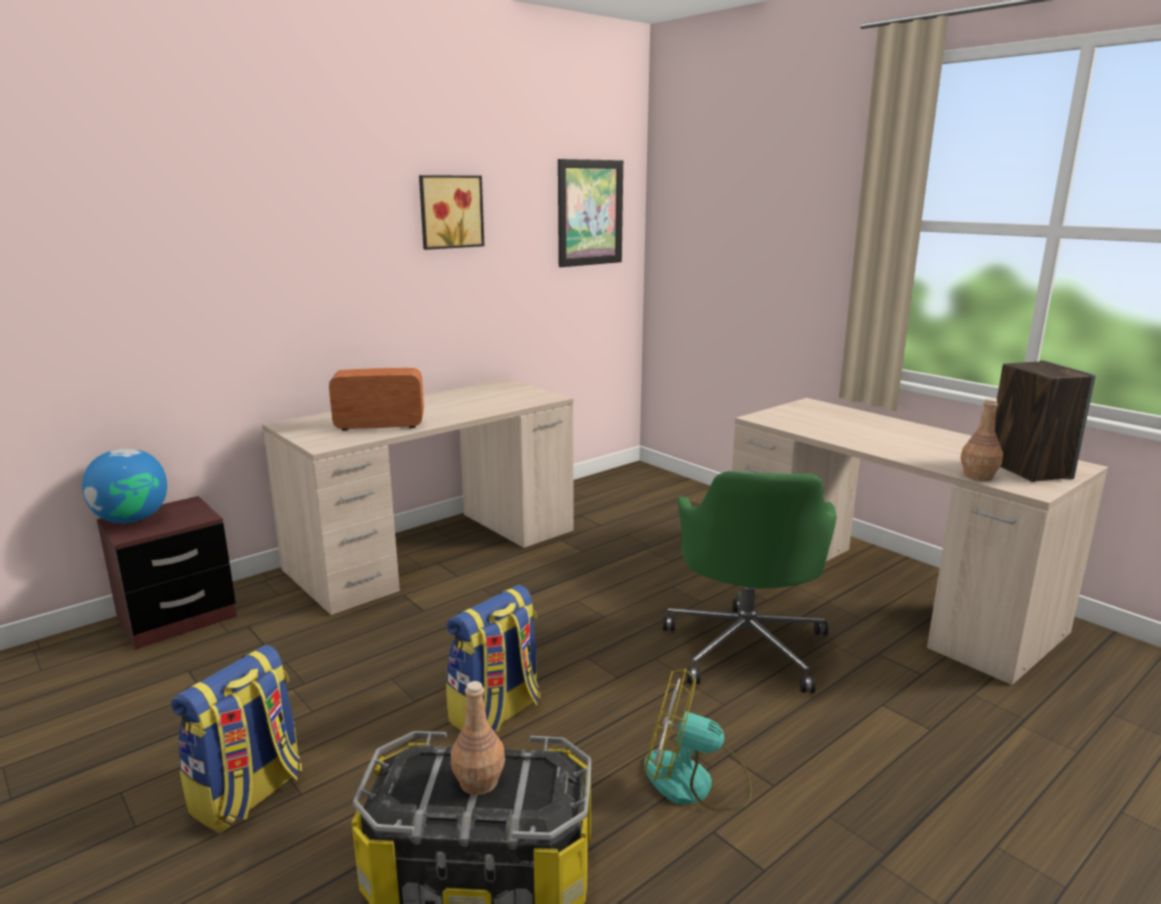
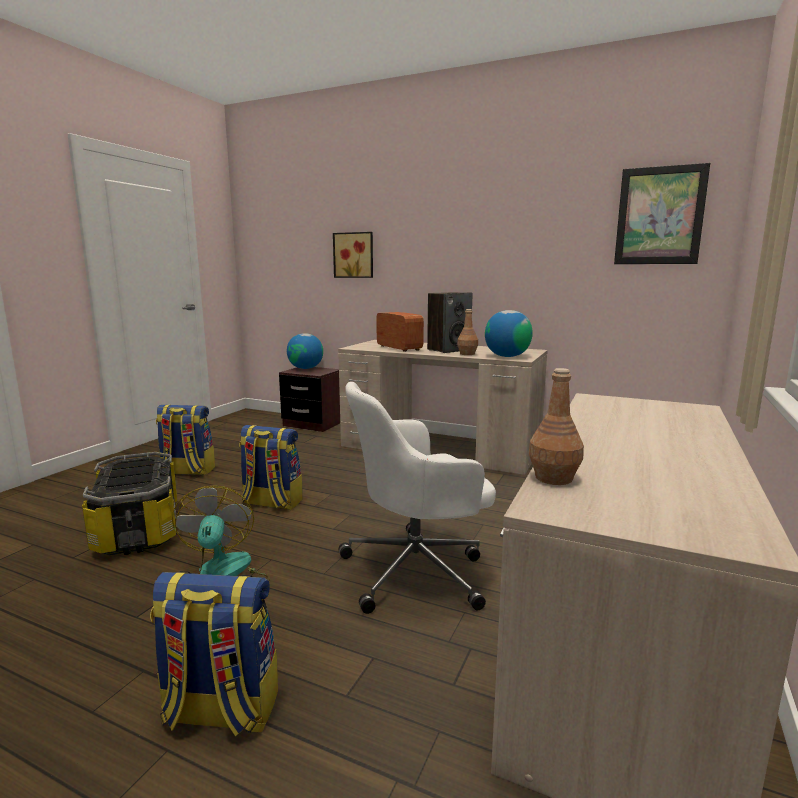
camera: 65 degrees right, 5 degrees down
(450, 211) = (511, 217): picture -> picture (354, 255)
(479, 782) = (131, 475): brown bottle -> brown bottle (467, 354)
(528, 398) = (507, 356): none -> globe
(746, 646) = (417, 570): green office chair -> white office chair
(947, 807) = (220, 711): none -> backpack
(1027, 469) = (641, 505): speaker -> speaker (449, 350)

